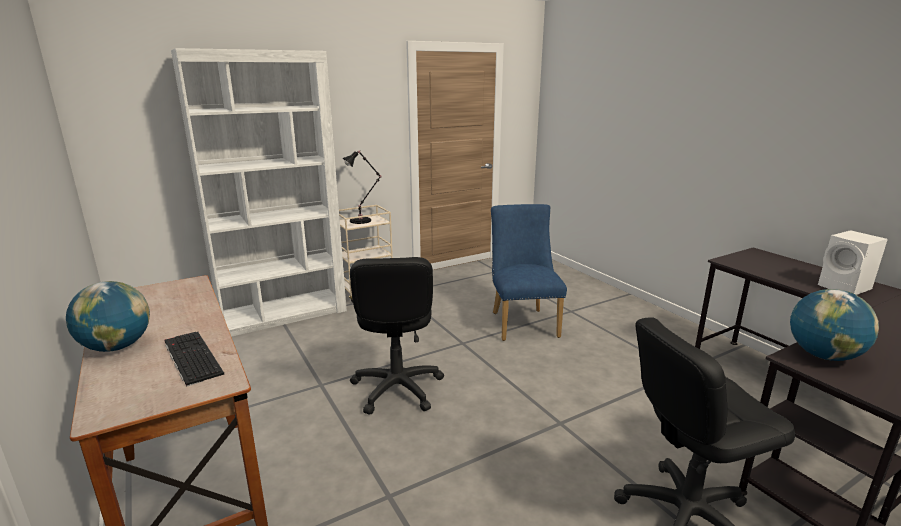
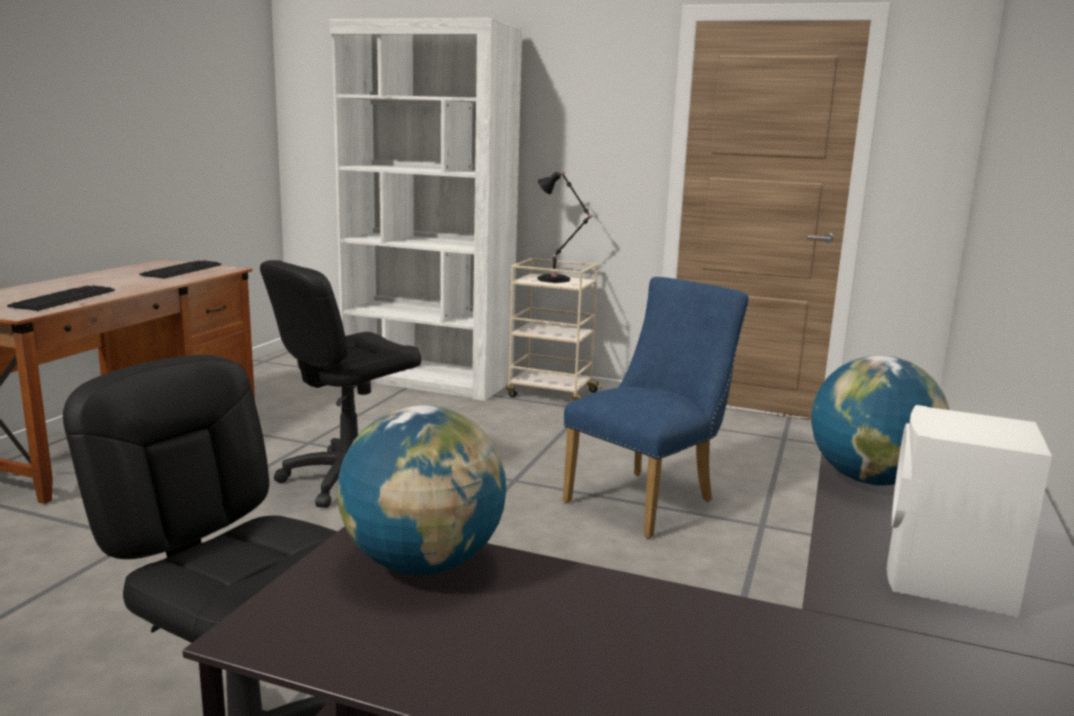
camera: 50 degrees right, 5 degrees down
(117, 346) = (67, 282): globe -> globe (870, 480)
(162, 297) = (181, 270): none -> keyboard

